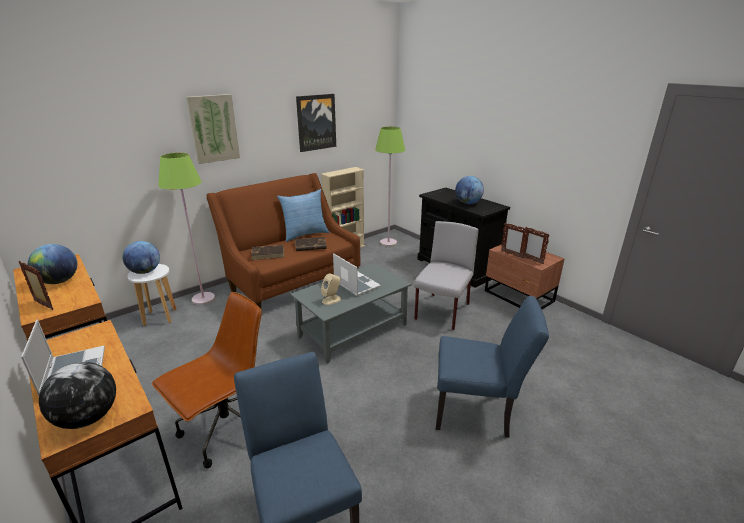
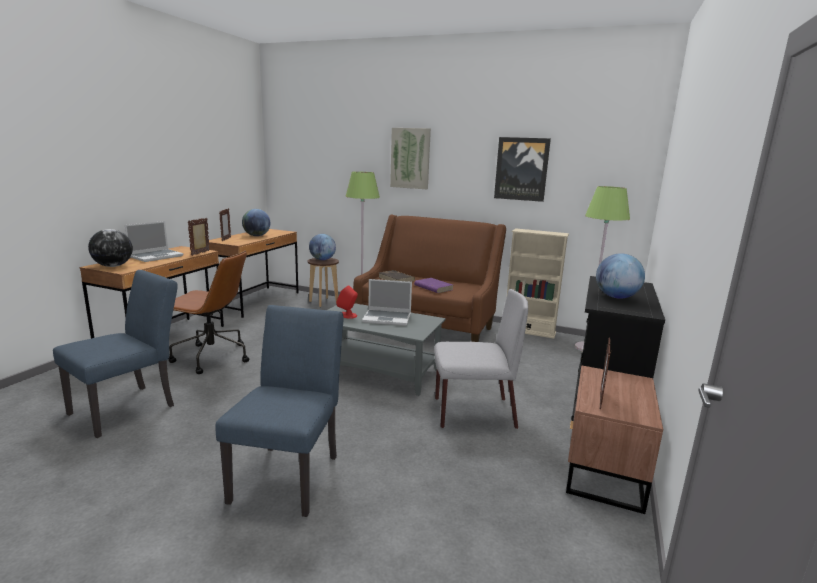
camera: 60 degrees right, 10 degrees down
(160, 317) = (324, 302): white stool -> brown stool
(305, 234) = (455, 281): pillow -> none
(310, 246) = (433, 287): brown book -> purple book
(331, 300) = (347, 315): beige speaker -> red speaker
(355, 284) = (387, 318): laptop -> laptop turned 75 degrees clockwise
(478, 412) = (290, 473): blue chair -> blue chair turned 150 degrees counterclockwise
(511, 254) = (591, 382): picture frame -> picture frame (200, 253)

